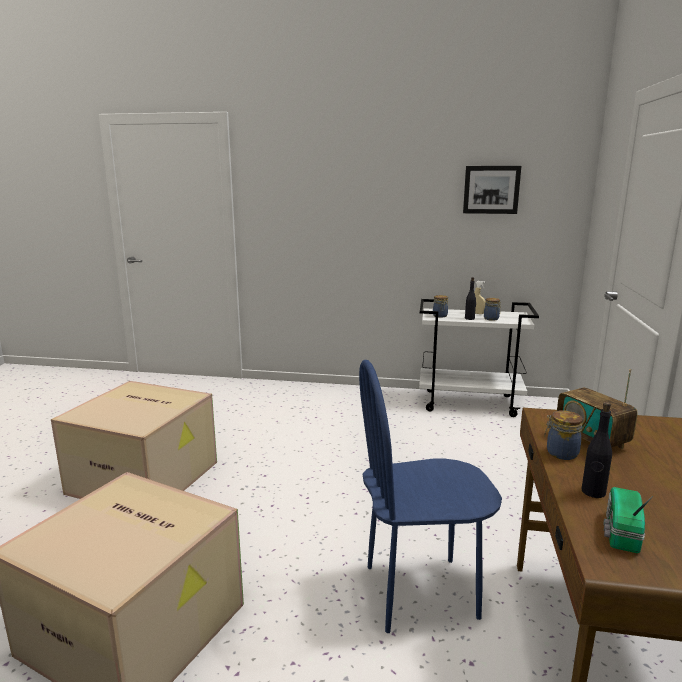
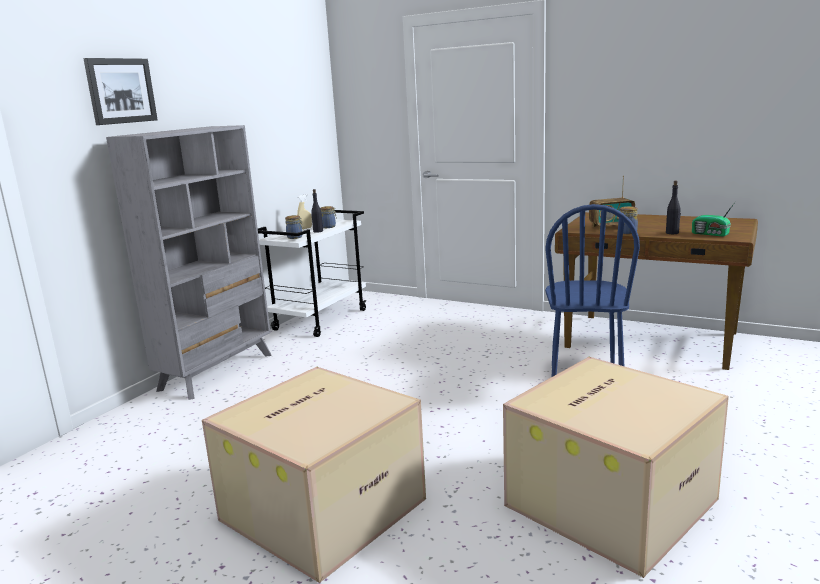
camera: 70 degrees left, 0 degrees up
(337, 393) = (218, 371): none -> grey bookcase
(491, 189) = (278, 103): picture -> picture (120, 91)

